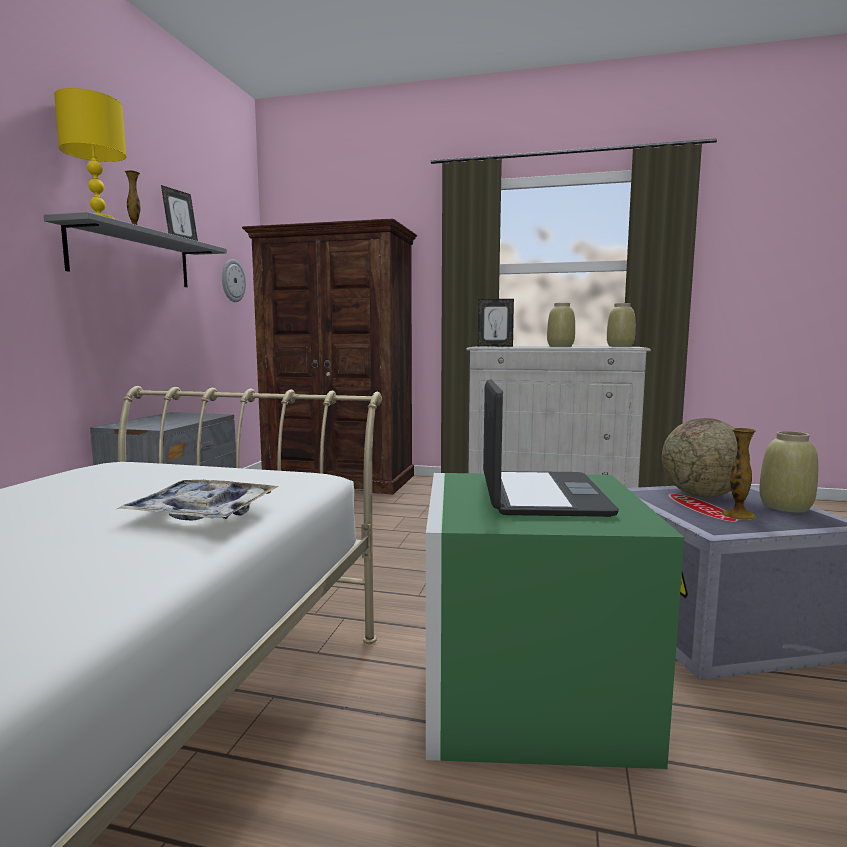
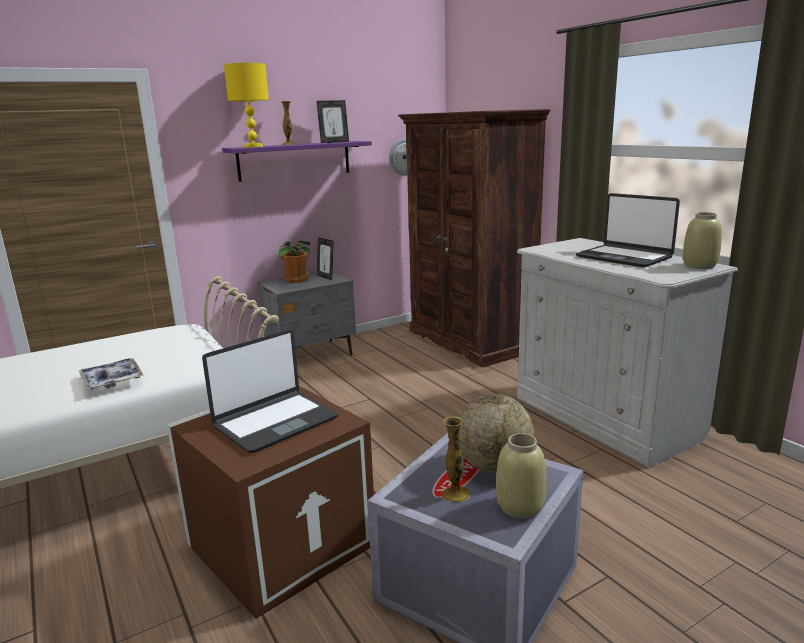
camera: 45 degrees right, 10 degrees up
(132, 257) = (294, 160): grey shelf -> purple shelf
(152, 420) = (296, 280): none -> potted plant
(495, 346) = (563, 247): picture frame -> picture frame (326, 277)
(525, 688) = (282, 541): green storage box -> brown storage box
(560, 346) = (624, 257): beige vase -> laptop

